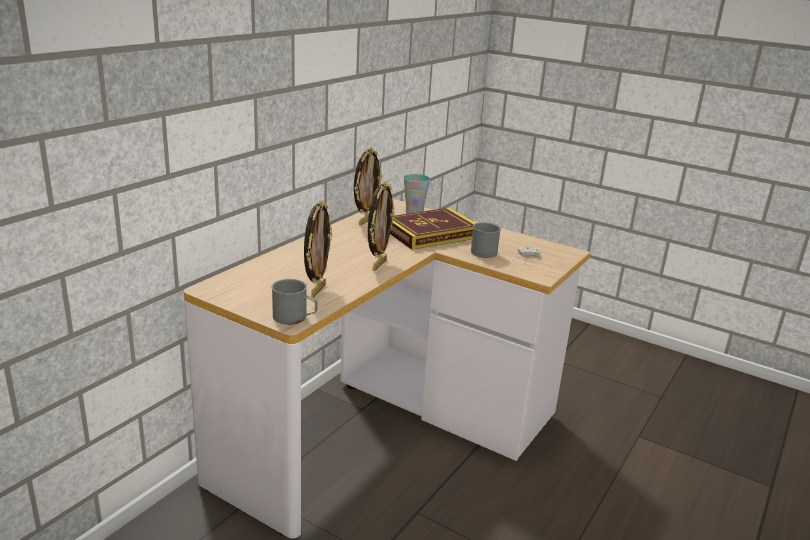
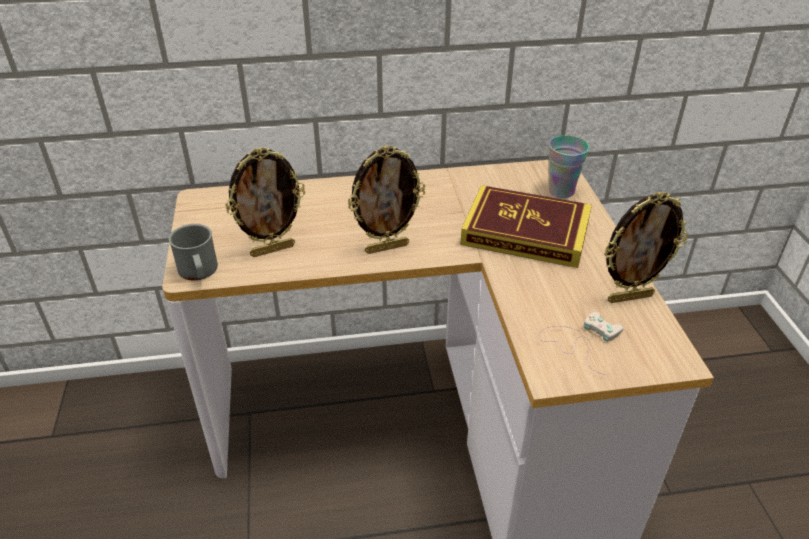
camera: 50 degrees right, 15 degrees up
(365, 221) = (480, 179): picture frame -> picture frame (629, 297)
(482, 250) = (545, 290): grey mug -> none

